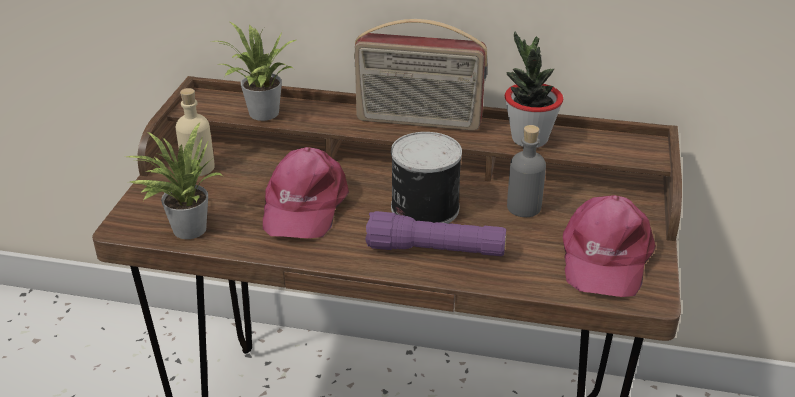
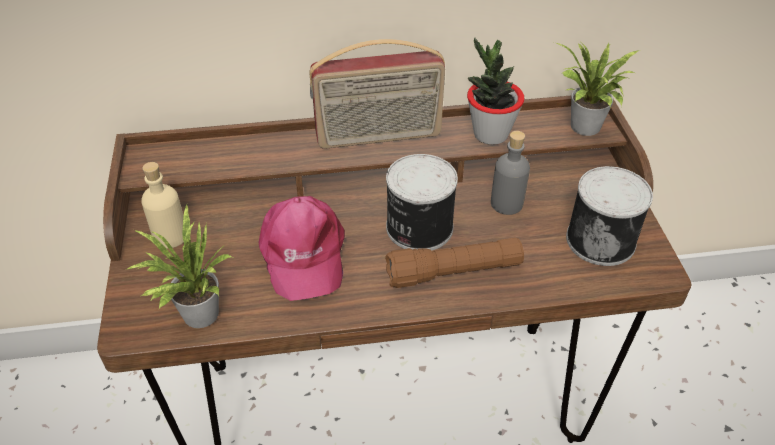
camera: 20 degrees left, 10 degrees up
(260, 115) = (218, 164): potted plant -> potted plant (584, 129)
(435, 250) = (454, 272): purple flashlight -> brown flashlight
(604, 257) = (601, 239): pink cap -> can

